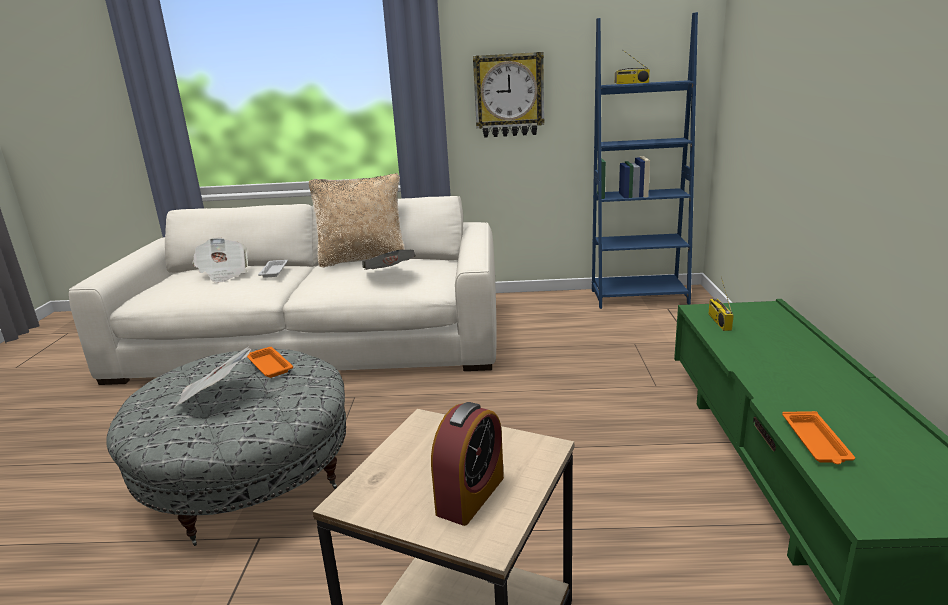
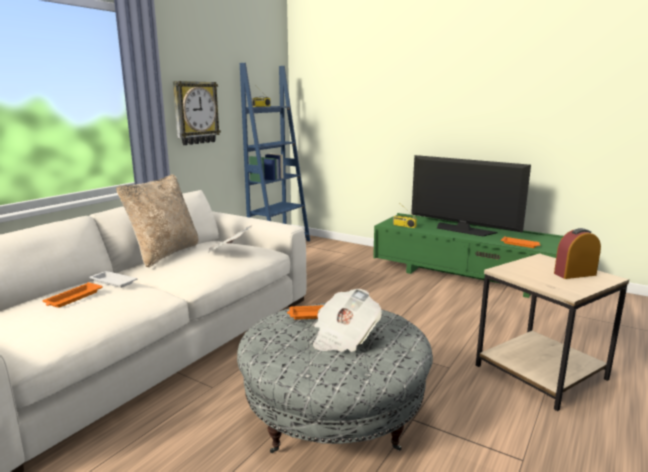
camera: 60 degrees left, 5 degrees down
(224, 274) = (73, 298): newspaper -> orange tray
(470, 495) = (575, 274): alarm clock -> alarm clock turned 75 degrees counterclockwise
(799, 368) = (463, 230): none -> television

